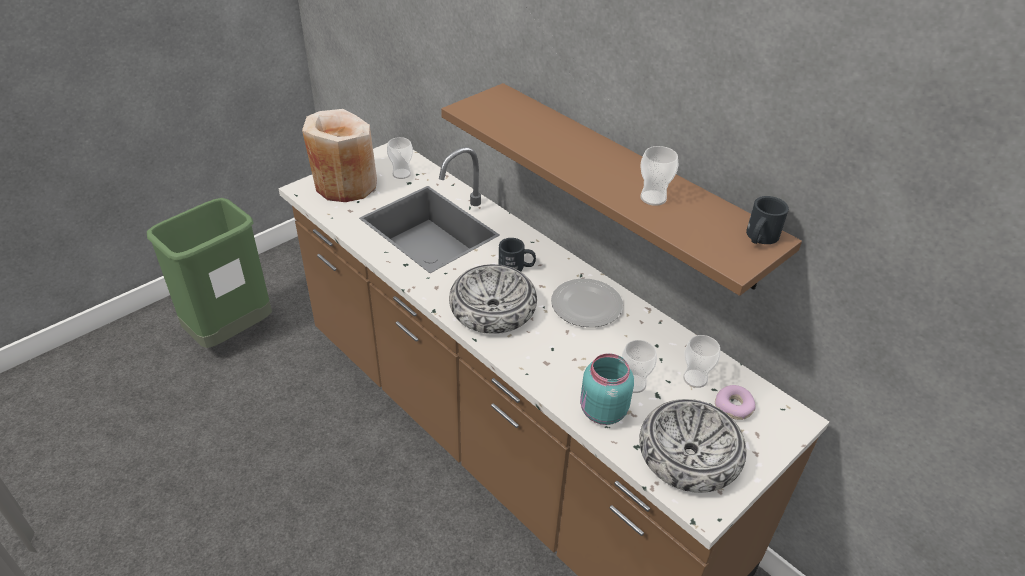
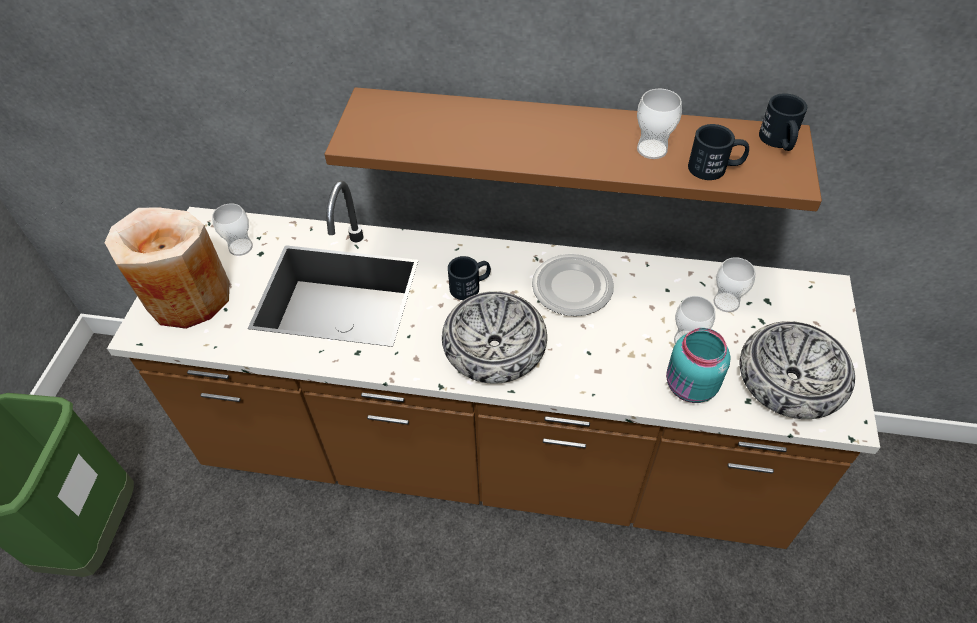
camera: 35 degrees left, 10 degrees up
(685, 229) = (715, 168): none -> black mug
(734, 407) = (778, 309): donut -> none

